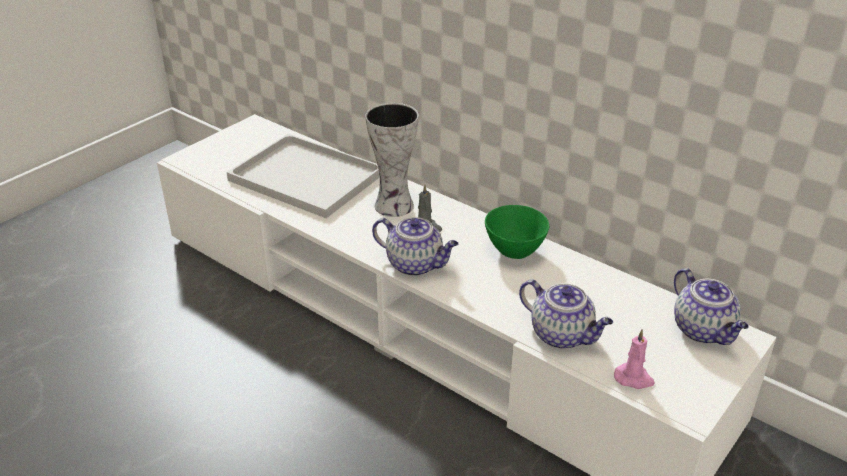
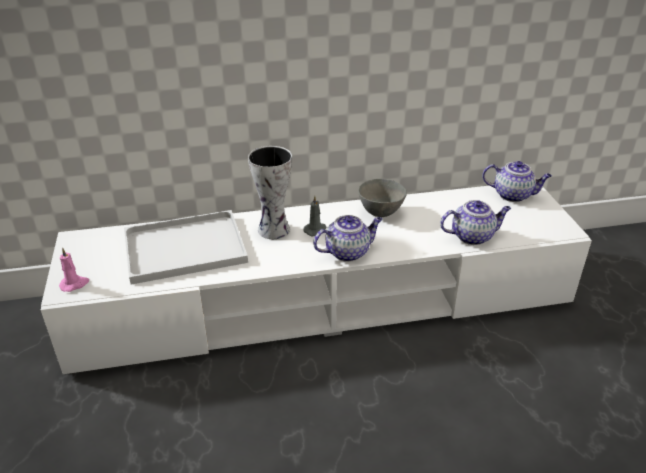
camera: 50 degrees left, 0 degrees up
(515, 252) = (381, 212): green bowl -> grey bowl
(634, 378) = (529, 233): pink candle -> pink candle (74, 284)

